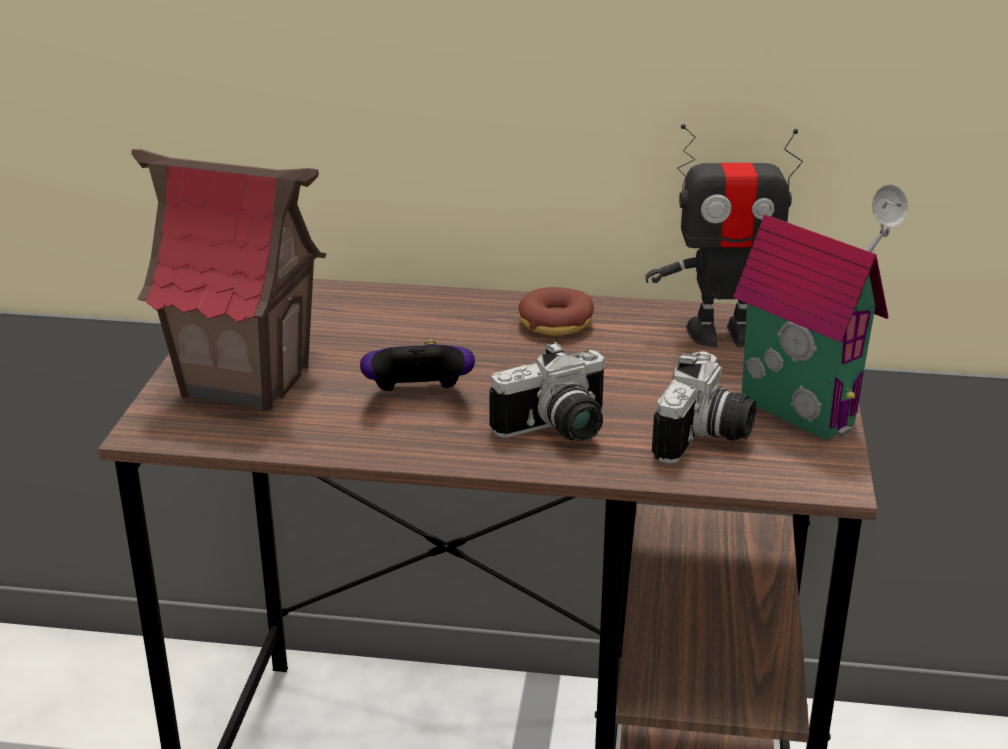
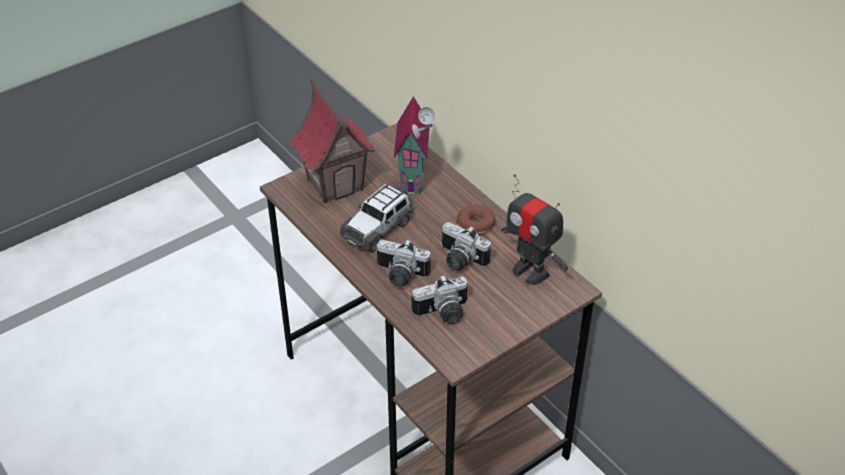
camera: 45 degrees right, 15 degrees up
(418, 397) = (377, 229): game controller -> toy car
(609, 370) = (459, 260): none -> camera
(803, 409) = (498, 326): toy house -> toy house (415, 179)

